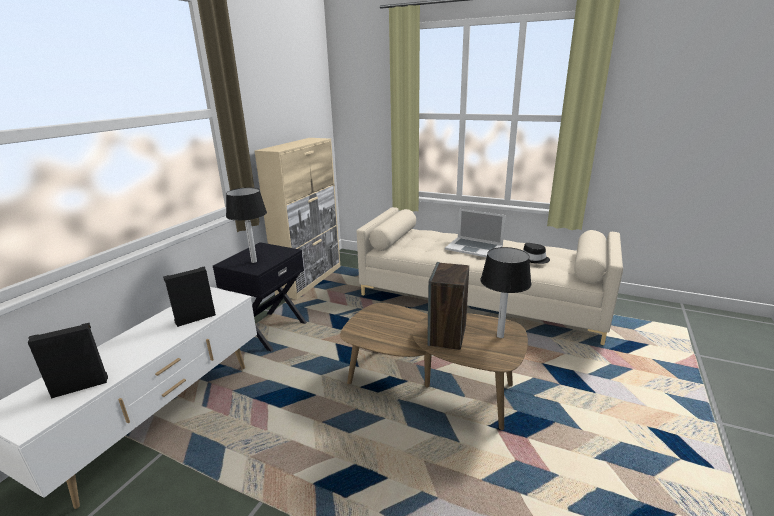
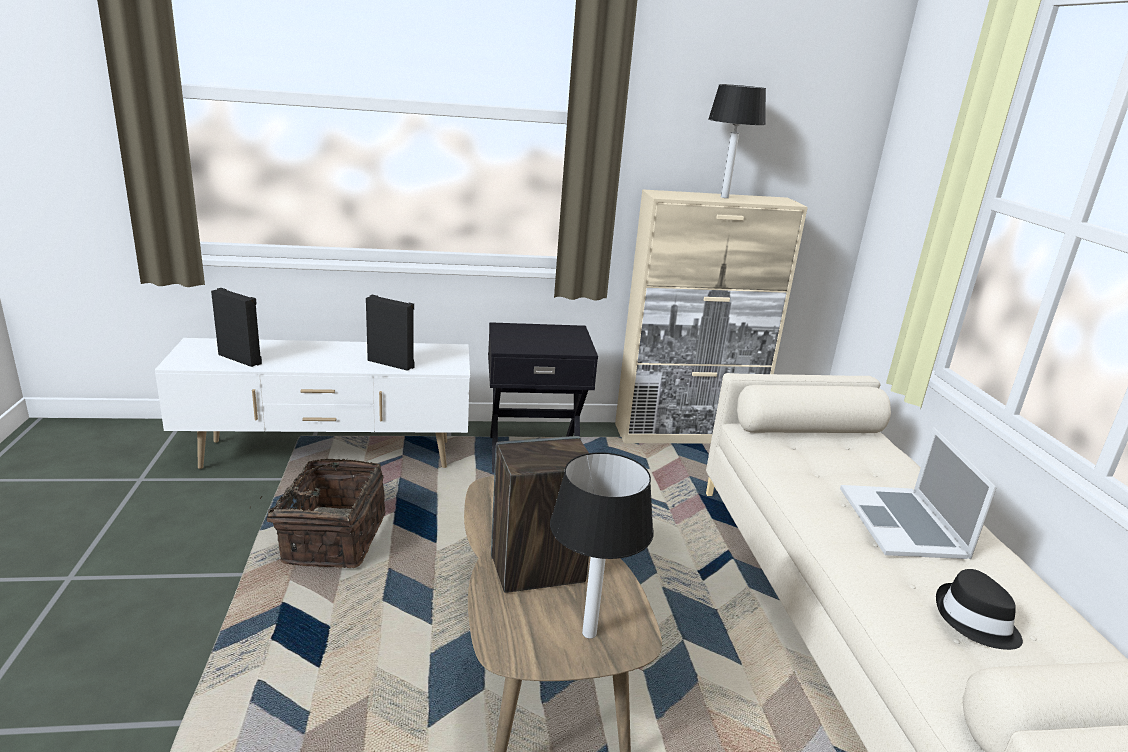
camera: 55 degrees right, 0 degrees up
(254, 261) = (525, 339): table lamp -> table lamp (724, 197)
(264, 442) = (331, 538): none -> basket

